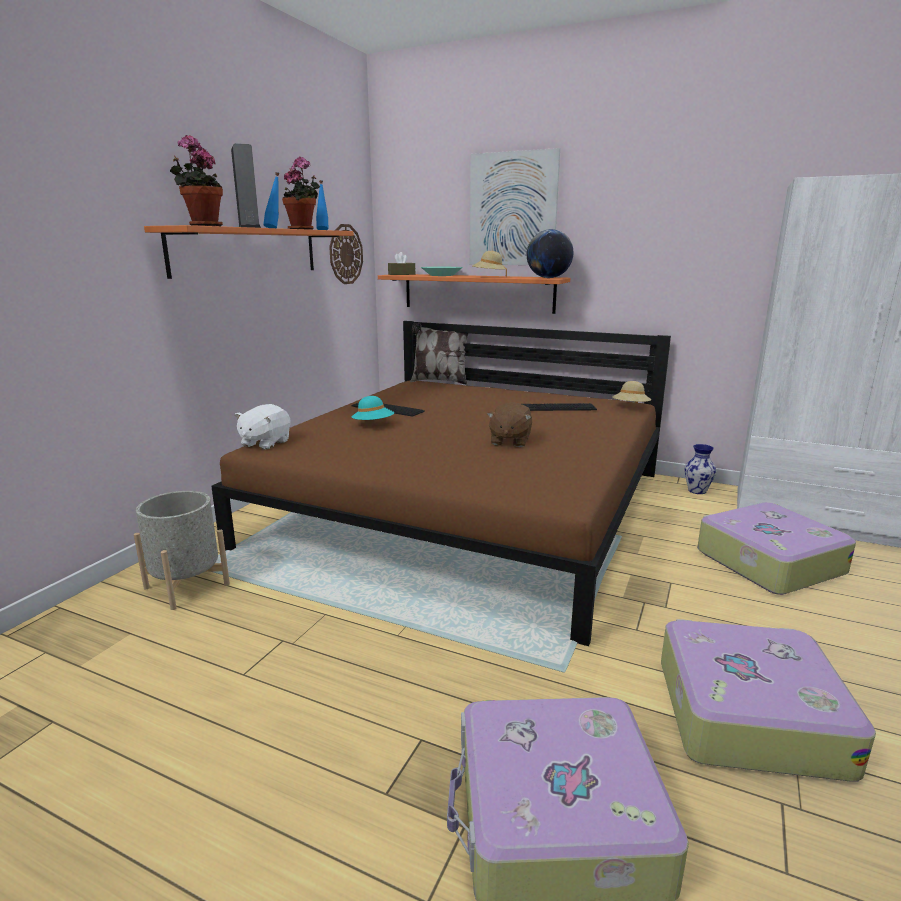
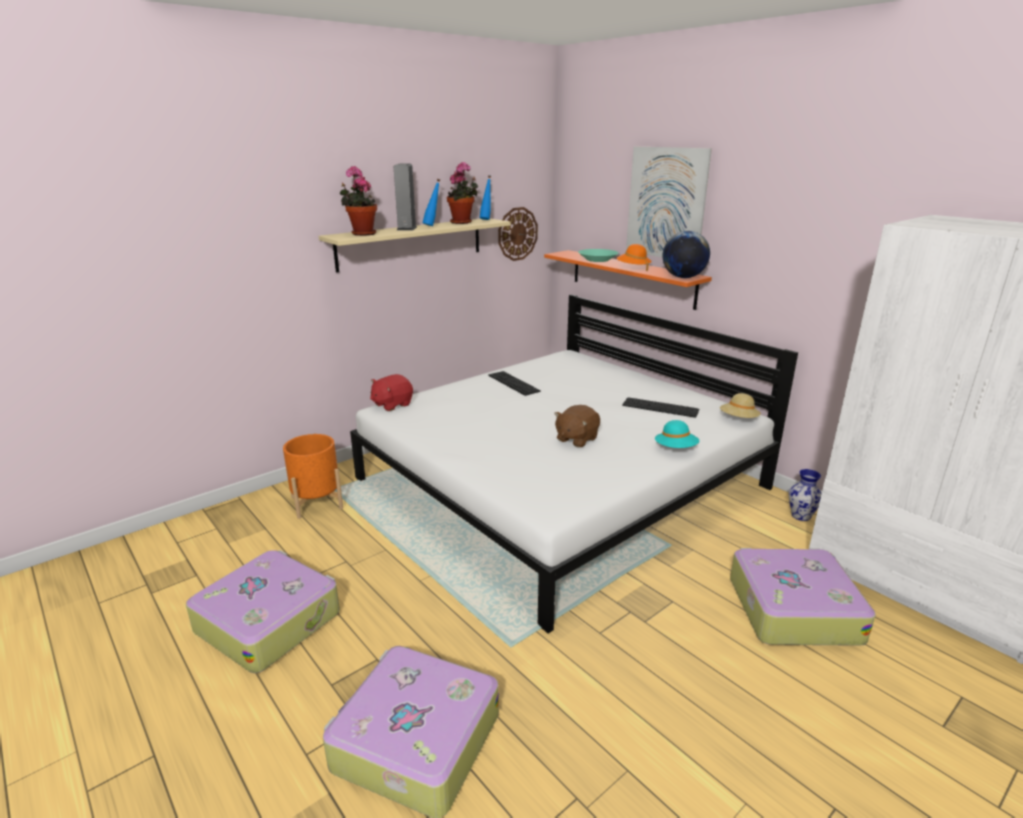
camera: 25 degrees right, 5 degrees up
(187, 586) = (317, 502): grey planter -> orange planter
(248, 251) = (411, 243): orange shelf -> beige shelf
(265, 443) = (392, 404): white plush toy -> red plush toy
(373, 425) = (486, 399): turquoise hat -> turquoise hat (675, 449)
(401, 274) = (567, 253): brown tissue box -> none
(439, 381) = (591, 356): pillow -> none
(468, 507) = (561, 483): brown bed -> white bed
(489, 277) = (633, 268): beige hat -> orange hat
(746, 713) = (620, 728): suitcase -> suitcase (269, 621)

